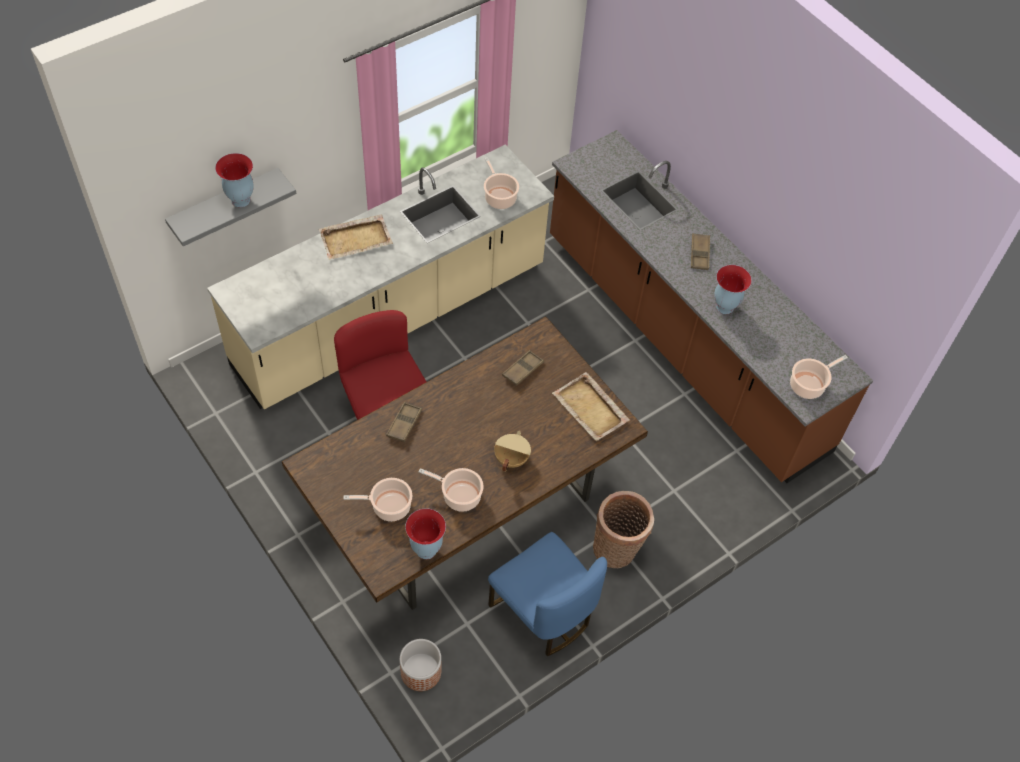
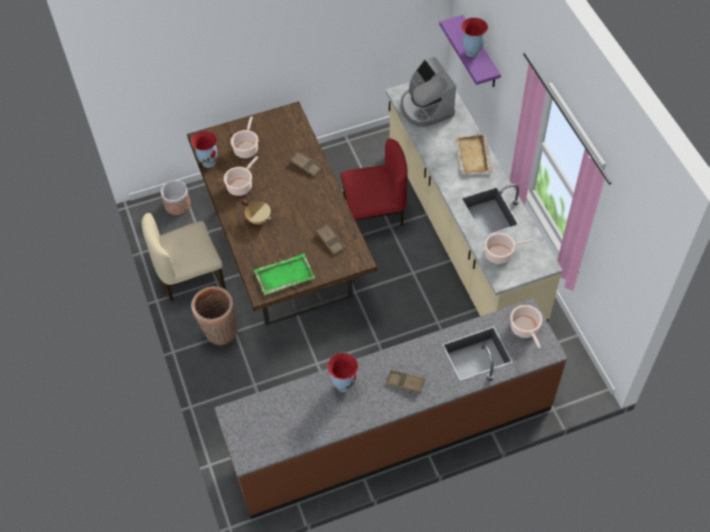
camera: 110 degrees right, 0 degrees up
(225, 205) = (480, 53): grey shelf -> purple shelf
(281, 298) = (425, 108): none -> coffee machine
(543, 612) = (190, 277): blue chair -> beige chair
(590, 409) = (284, 275): beige tray -> green tray
(809, 385) = (248, 422): cooking pot -> cooking pot (525, 329)

